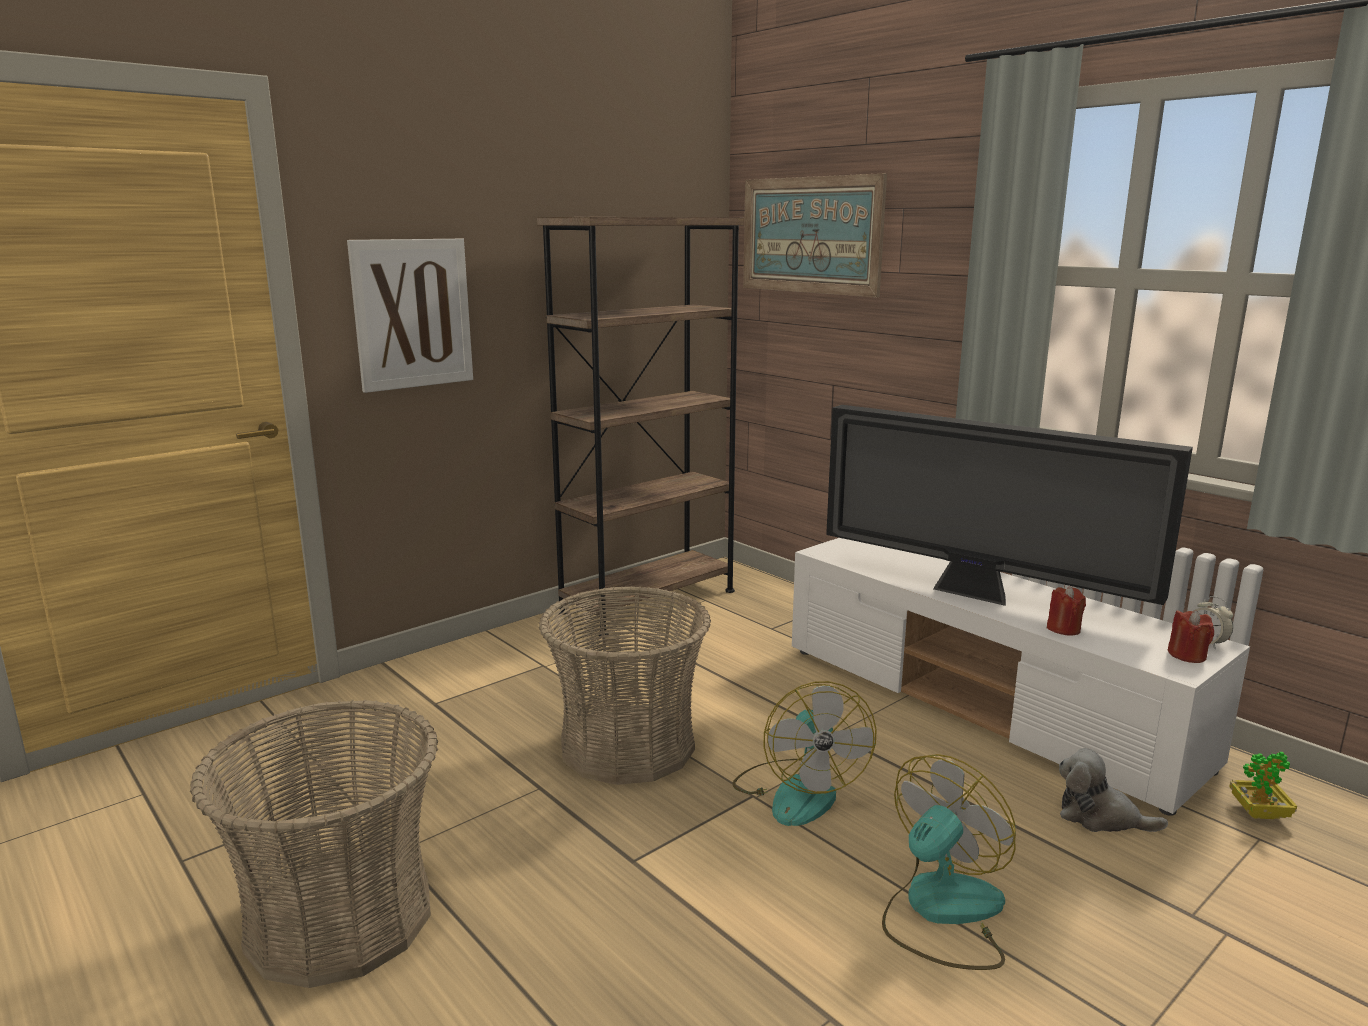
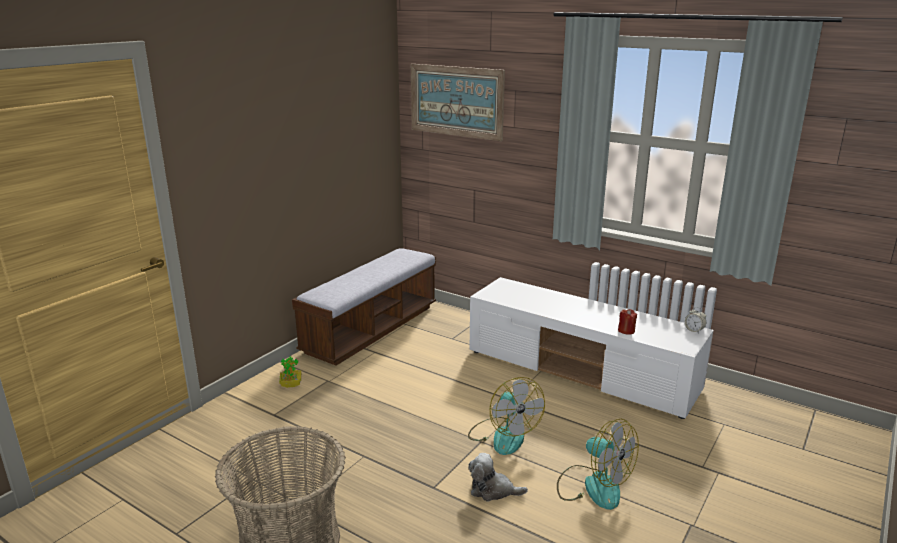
camera: 15 degrees left, 5 degrees up
(412, 314) = (231, 175): picture -> none
(628, 746) = (401, 423): basket -> none
(648, 601) = (371, 329): brown bookcase -> bench
(941, 912) = (593, 486): fan -> fan turned 105 degrees clockwise
(977, 595) = (577, 314): television -> none
(1100, 817) = (652, 425): plush toy -> plush toy (493, 490)
(1187, 655) = (687, 339): red candle -> none
(1259, 813) = (721, 411): potted plant -> potted plant (291, 384)

